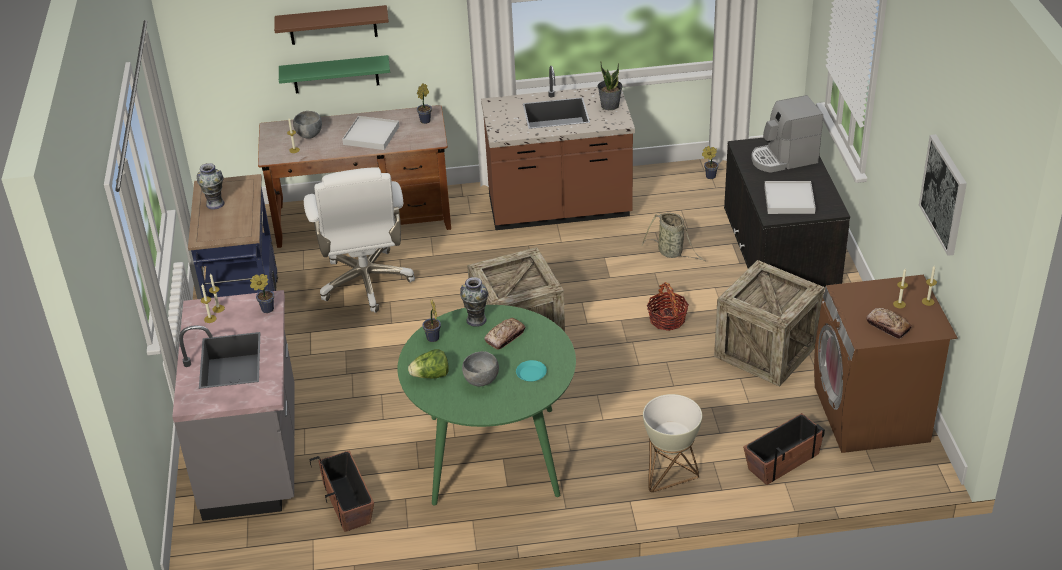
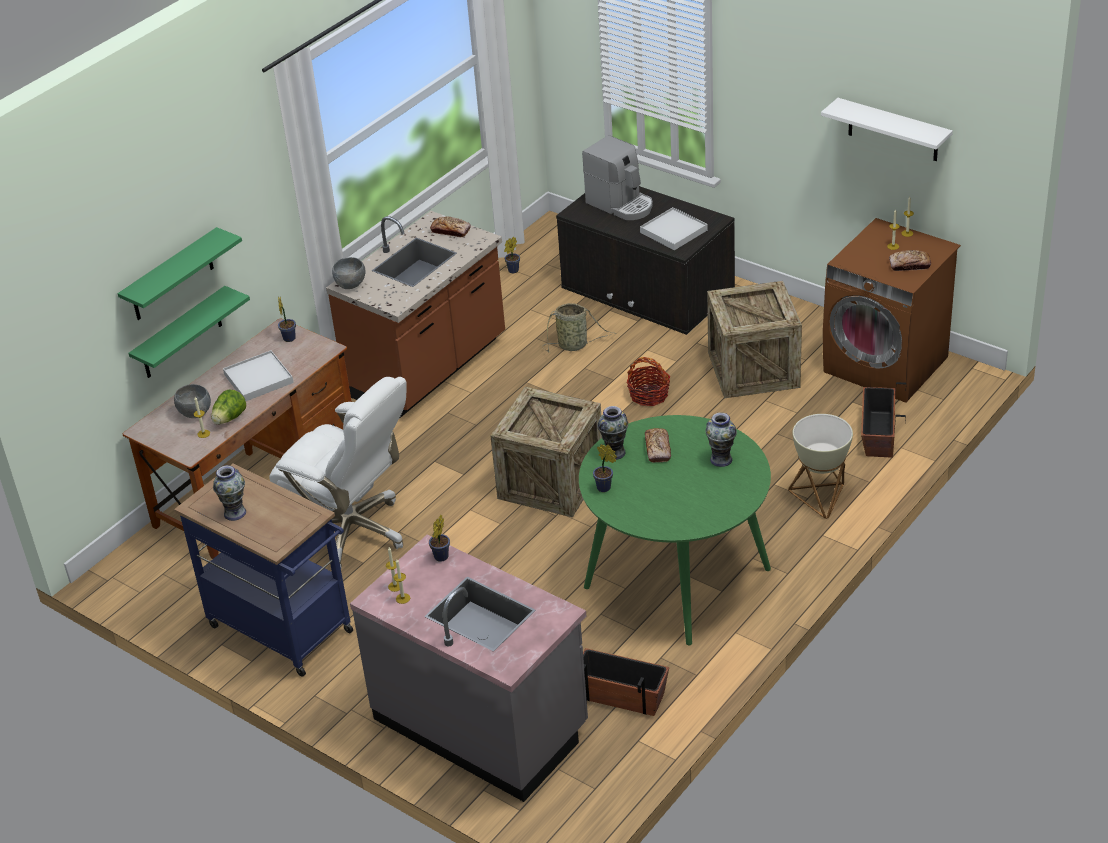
camera: 45 degrees left, 0 degrees up
(333, 25) = (171, 276): brown shelf -> green shelf
(431, 375) = (650, 513): lettuce -> lettuce (230, 418)
(482, 381) = (695, 489): grey bowl -> grey bowl (351, 285)
(531, 373) = (721, 459): turquoise plate -> vase
(610, 105) = (451, 231): potted plant -> bread
(783, 159) = (621, 204): coffee machine -> coffee machine turned 75 degrees counterclockwise
(944, 194) = (893, 130): picture -> white shelf

